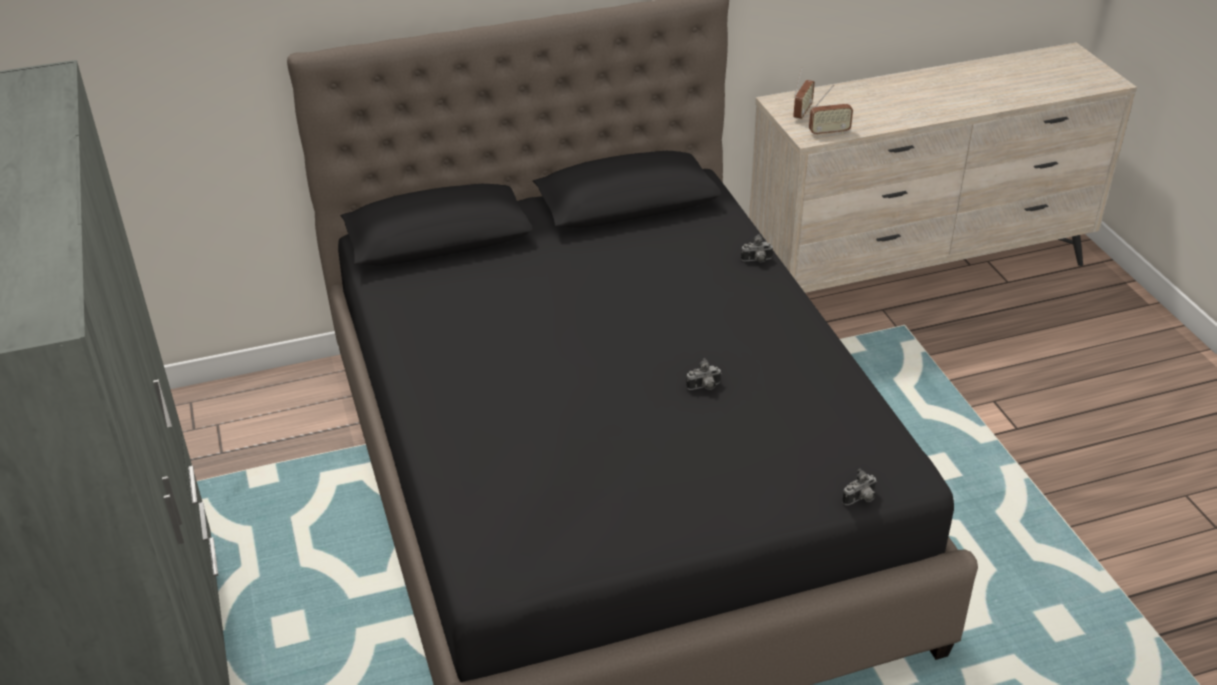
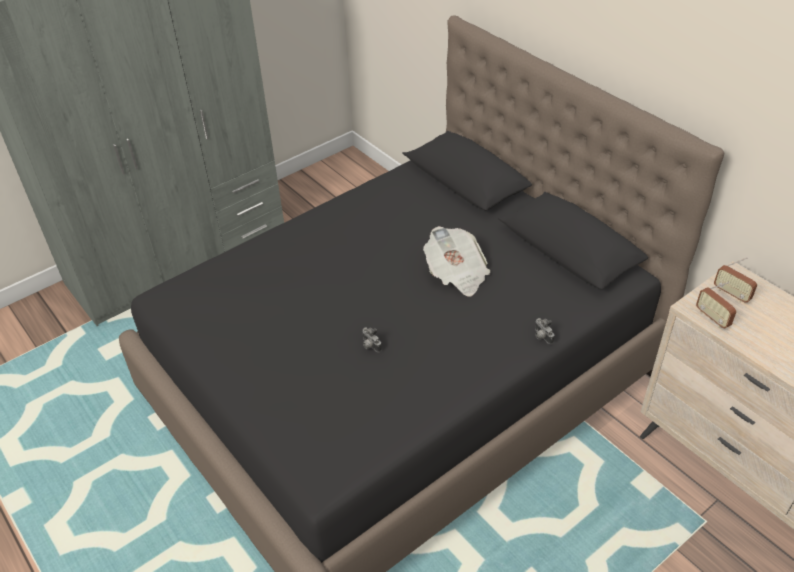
camera: 70 degrees right, 5 degrees up
(618, 291) = (456, 274): none -> newspaper
(802, 113) = (731, 294): radio -> radio turned 45 degrees clockwise
(861, 499) = (281, 461): camera -> none

